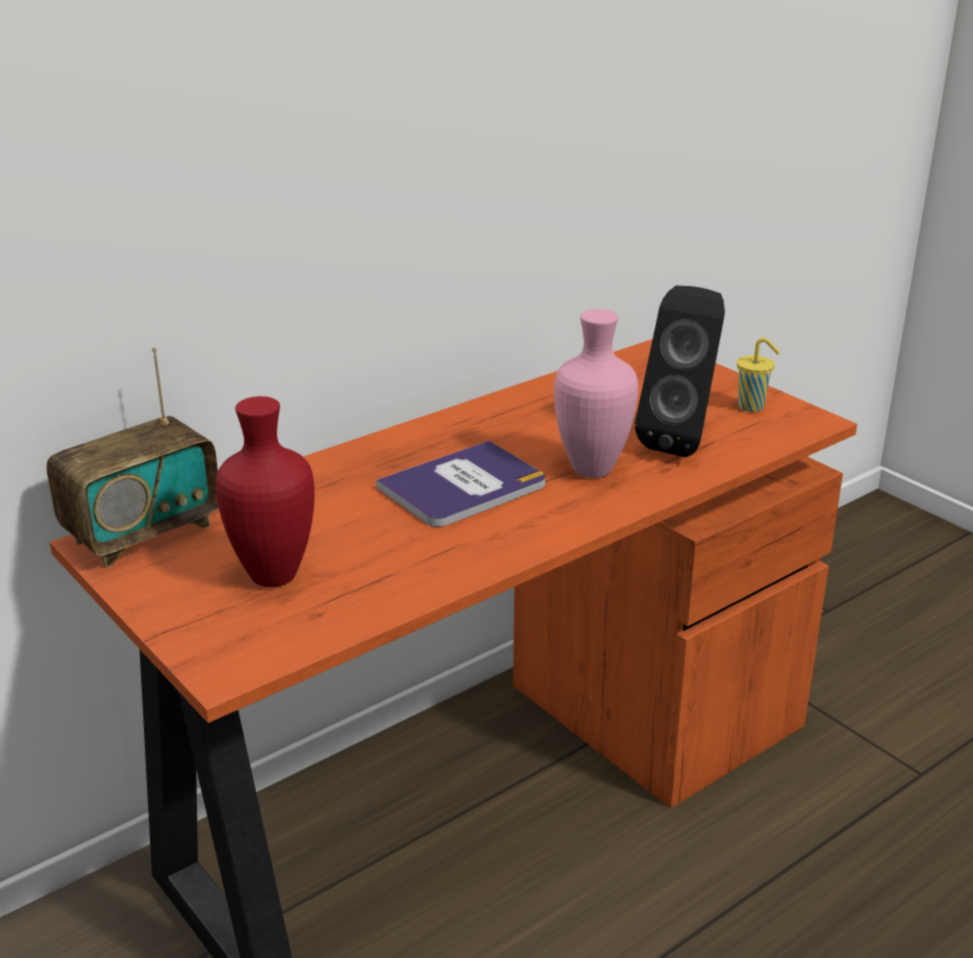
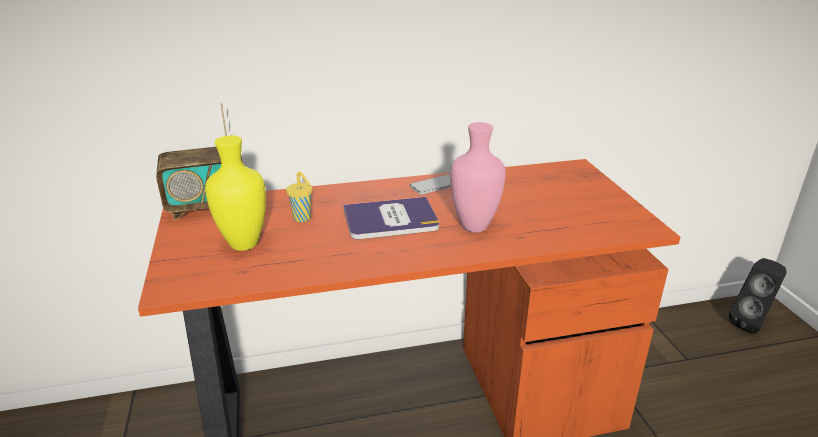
camera: 25 degrees right, 0 degrees up
(271, 578) = (242, 245): red vase -> yellow vase
(479, 421) = (434, 185): none -> phone
(683, 441) = (547, 222): black speaker -> black speaker (752, 323)
(752, 407) = (613, 211): yellow cup -> yellow cup (303, 218)

